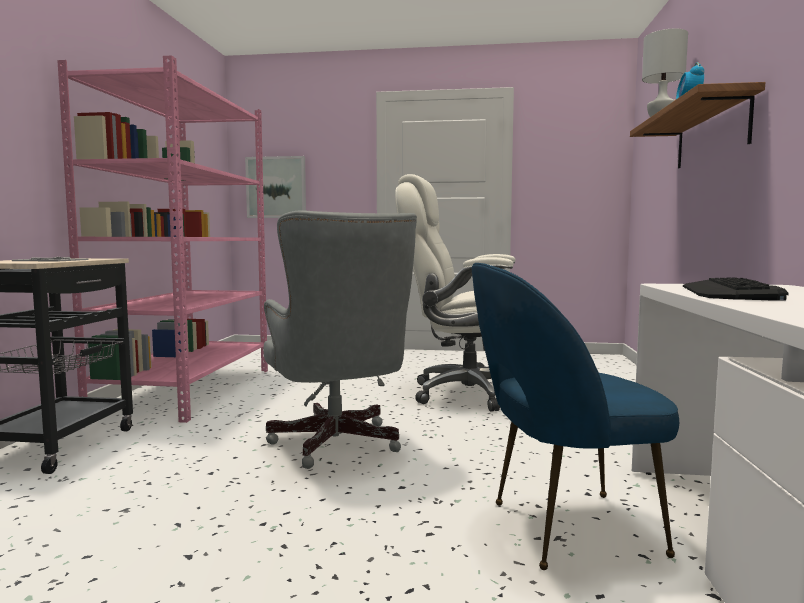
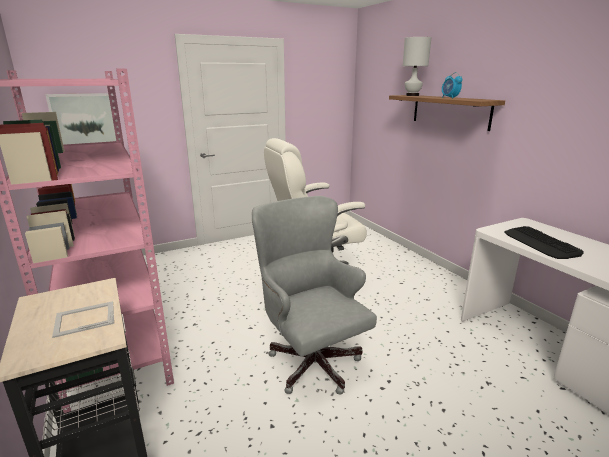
camera: 35 degrees left, 15 degrees up
(338, 445) = (311, 361): grey office chair -> grey office chair turned 150 degrees counterclockwise
(561, 529) = (482, 376): blue chair -> none

